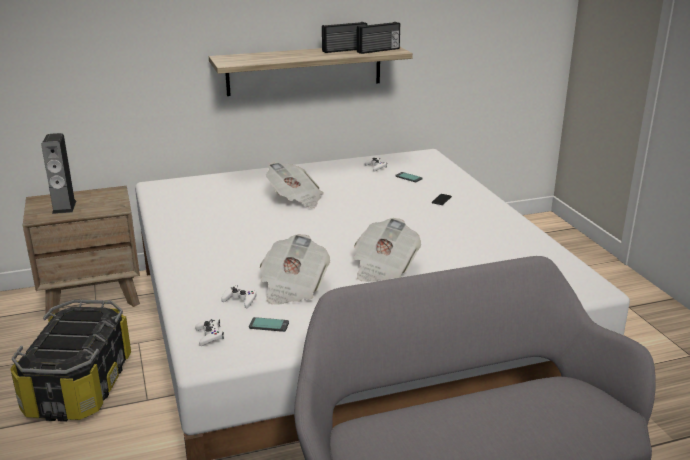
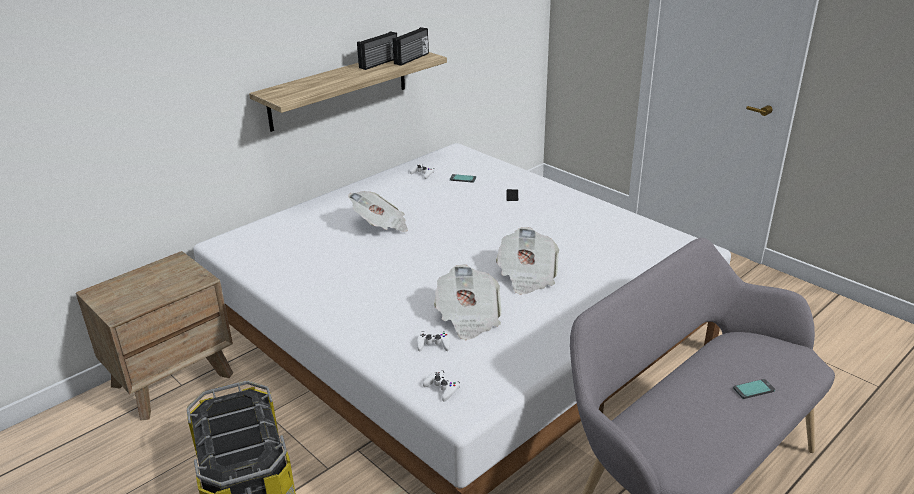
camera: 25 degrees left, 5 degrees up
(64, 207) = (137, 293): speaker -> none
(269, 325) = (484, 361): phone -> phone (753, 389)

